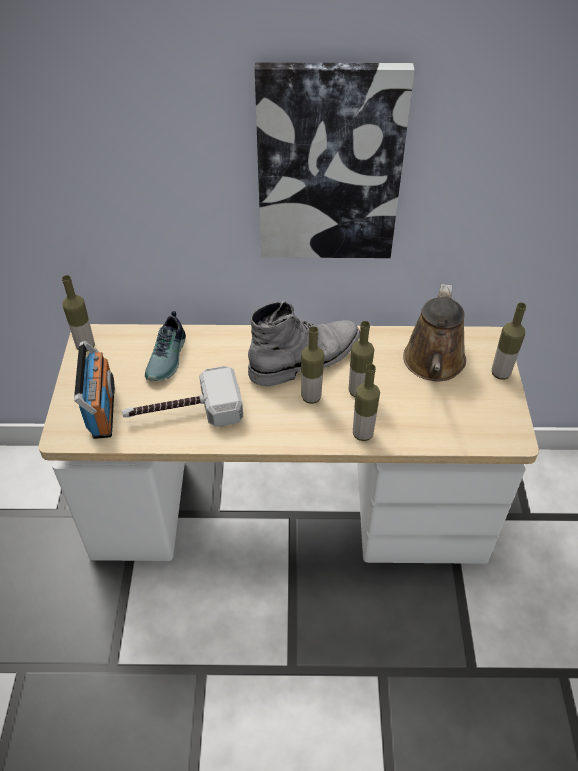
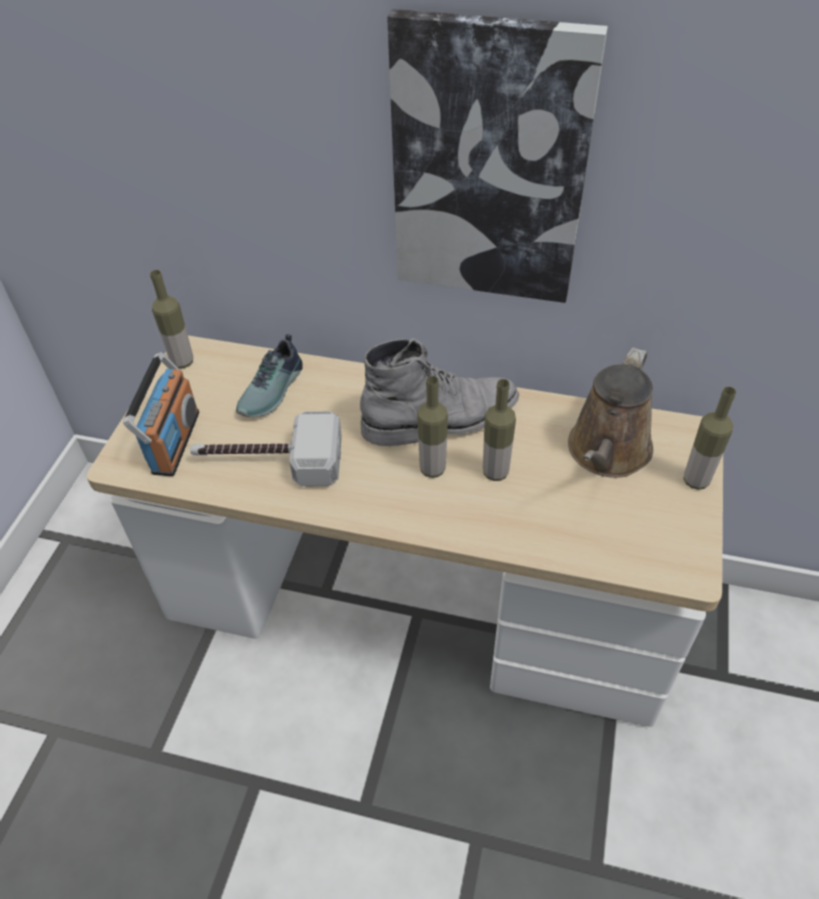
camera: 15 degrees right, 0 degrees up
(362, 434) = (484, 528): bottle -> none

